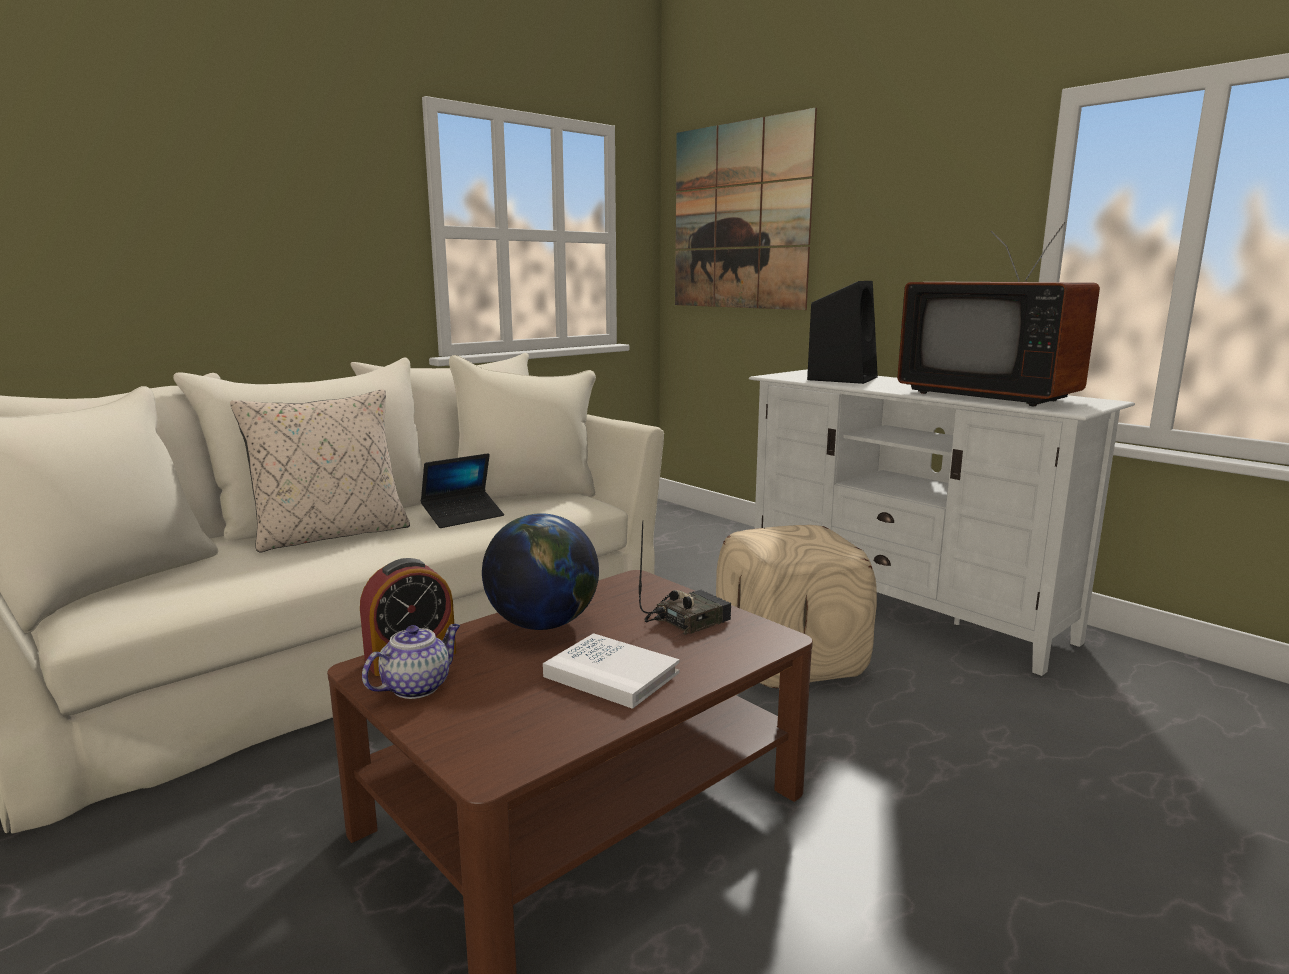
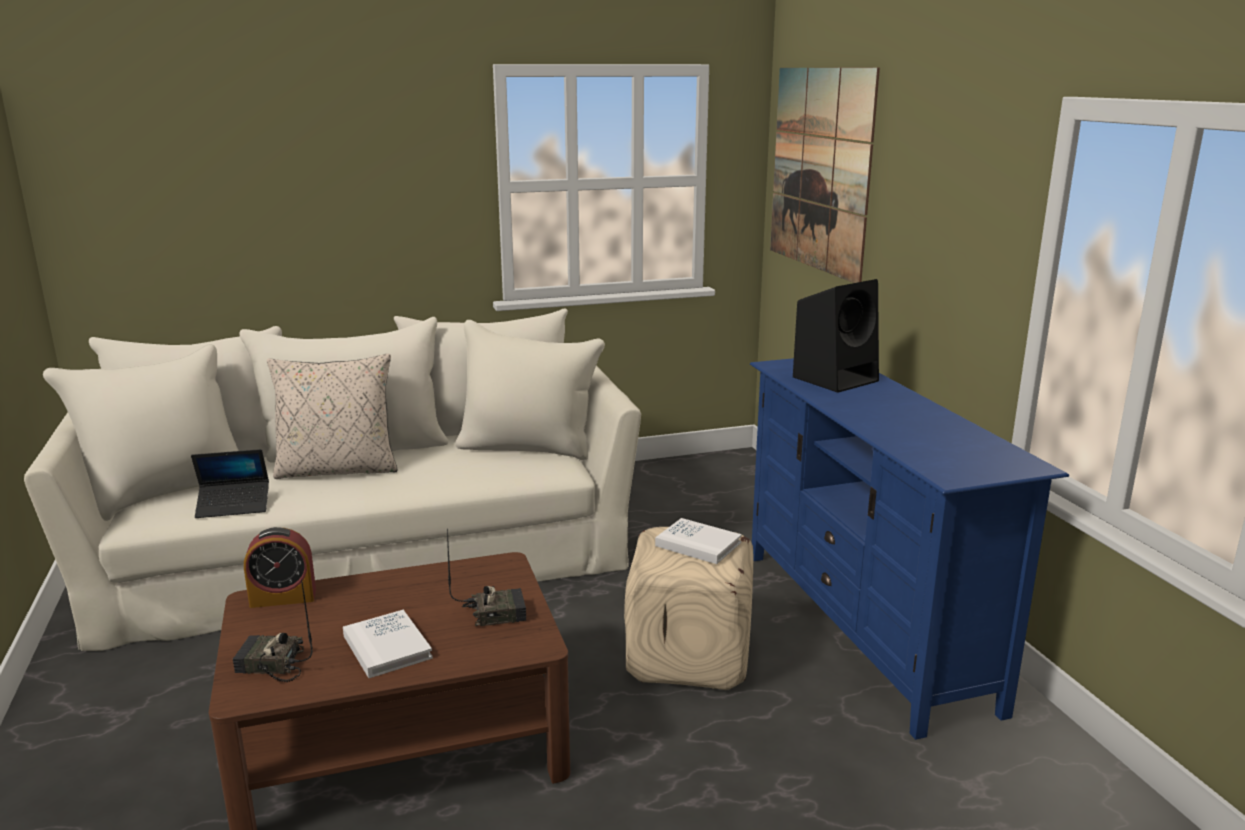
camera: 25 degrees right, 5 degrees up
(417, 686) = (263, 623): teapot -> none
(463, 516) = (447, 467): laptop -> laptop (234, 506)
(487, 726) = (271, 666): none -> radio
(543, 624) = (393, 590): globe -> none
(796, 536) = (698, 544): none -> white book
(903, 605) = (865, 627): white tv stand -> blue tv stand
(990, 395) = (925, 435): television -> none

